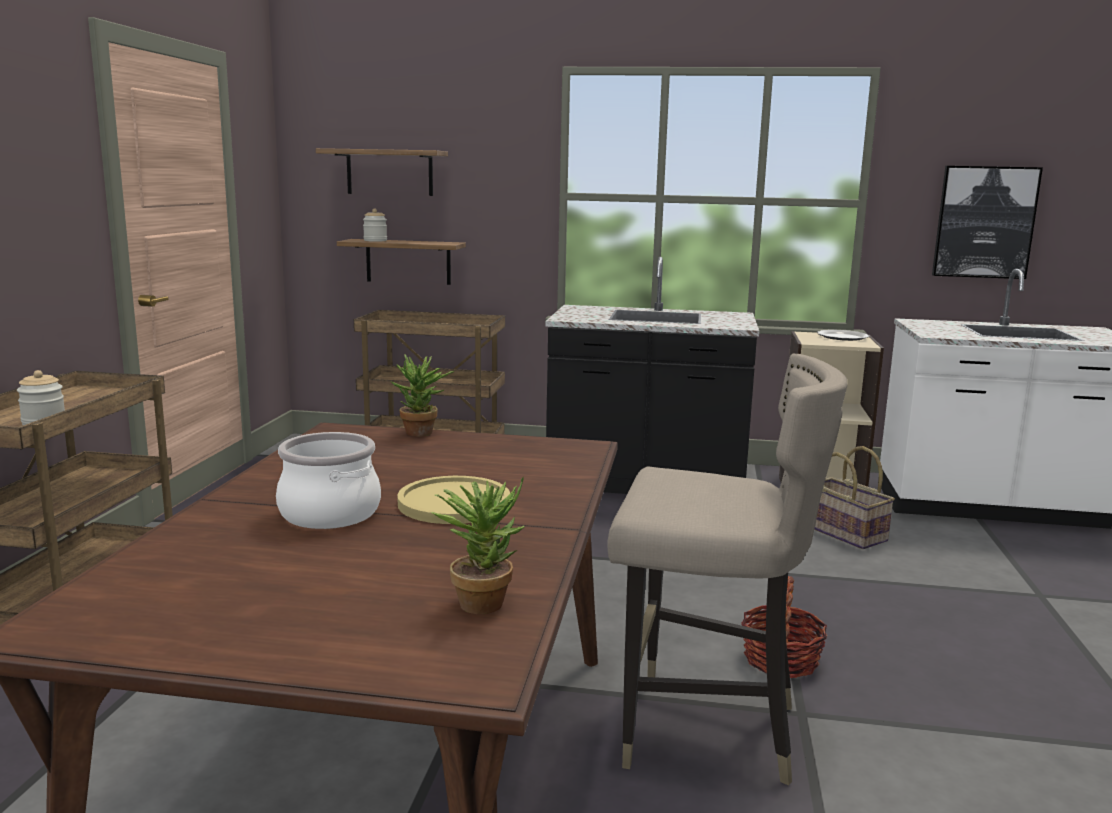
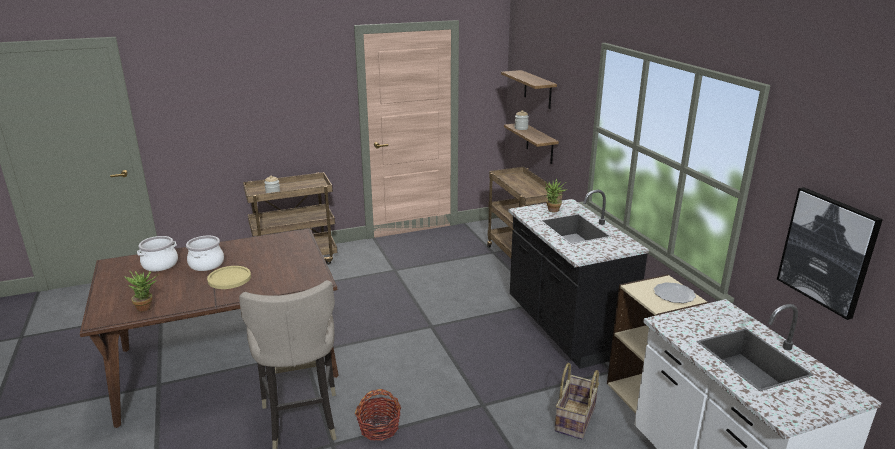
camera: 60 degrees right, 10 degrees up
(221, 561) = (160, 264): none -> cooking pot
(422, 434) = (308, 248): potted plant -> potted plant (553, 211)

